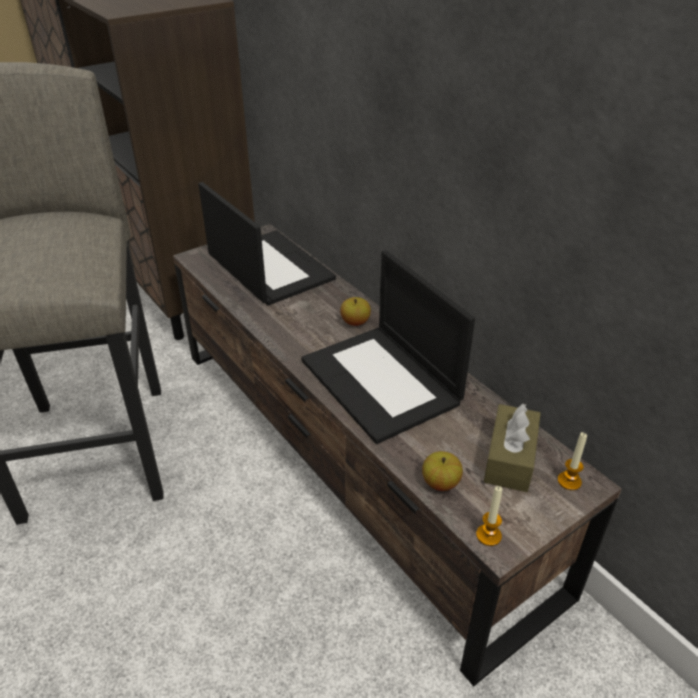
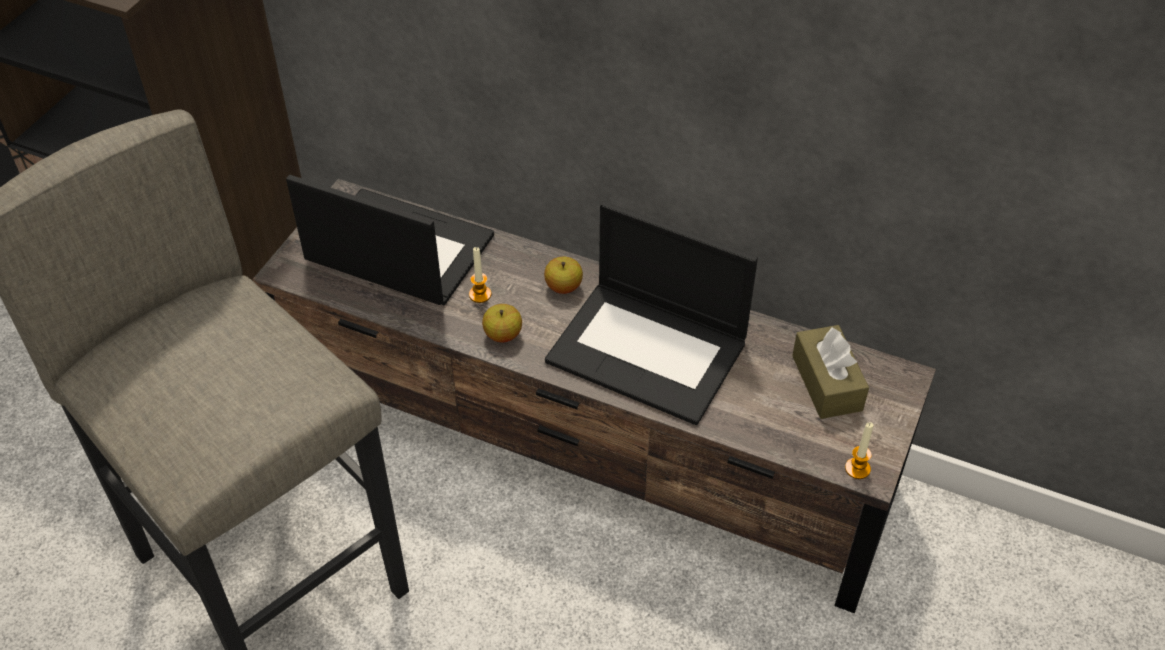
camera: 30 degrees left, 10 degrees up
(440, 483) = (783, 438): apple -> apple (503, 335)
(569, 481) = (890, 382): candle -> candle (480, 294)

